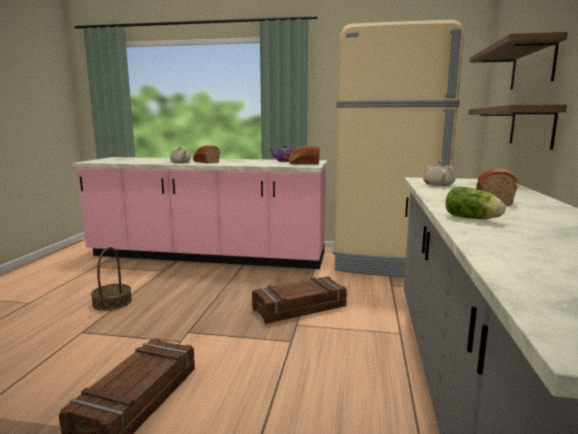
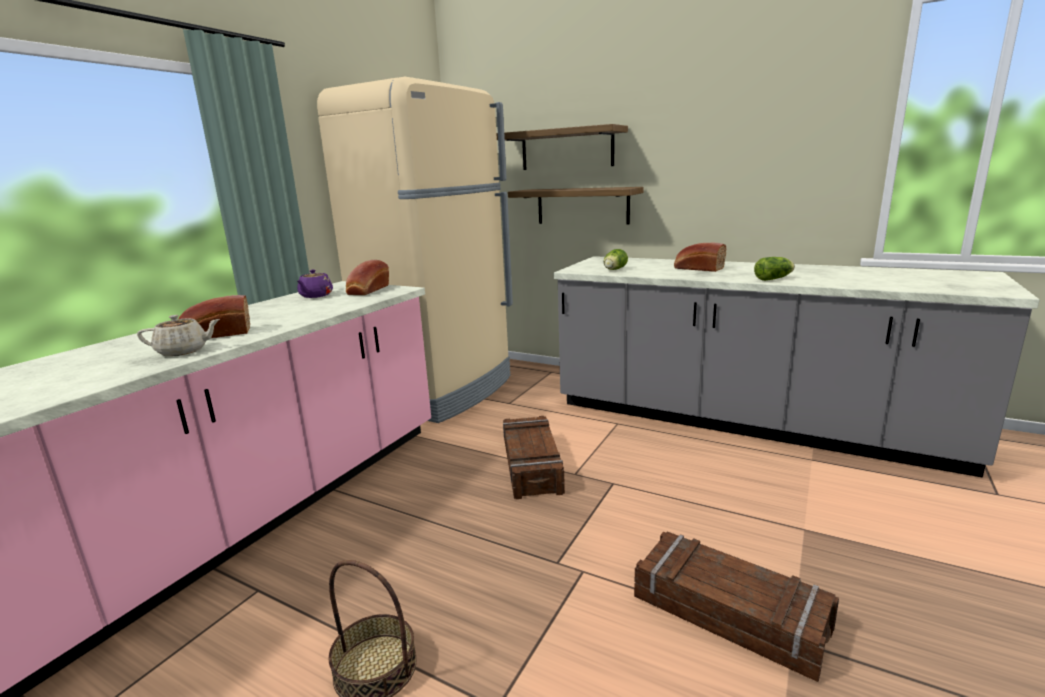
camera: 70 degrees left, 5 degrees up
(438, 184) = (614, 270): beige teapot -> lettuce

